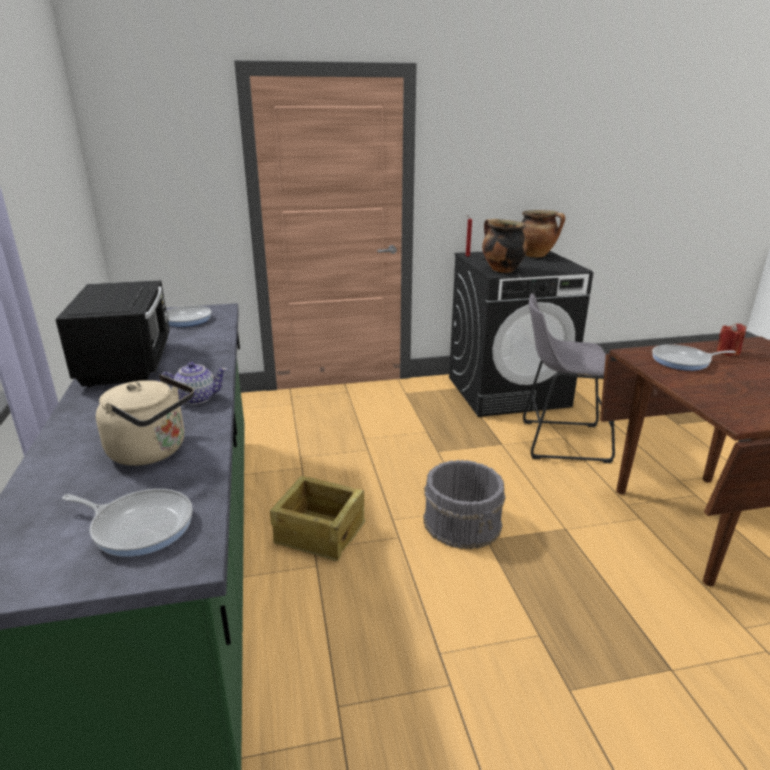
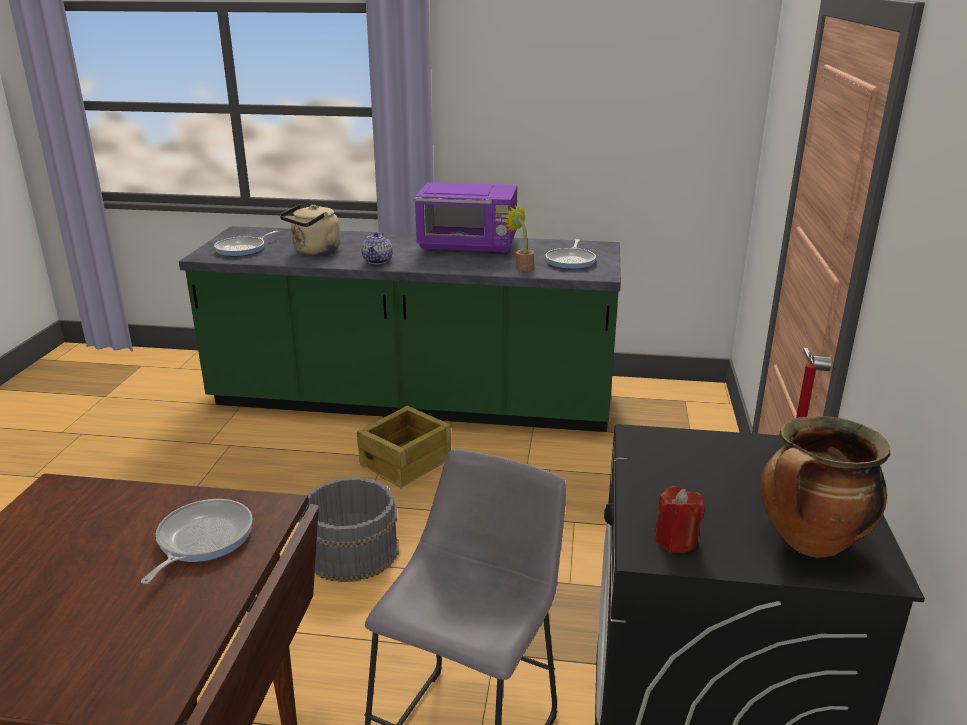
camera: 110 degrees right, 0 degrees up
(129, 363) = (469, 246): black microwave -> purple microwave
(205, 333) = (521, 266): none -> potted plant
(501, 270) = (666, 450): cooking pot -> none
(728, 352) = (170, 613): red candle -> red candle (676, 540)

